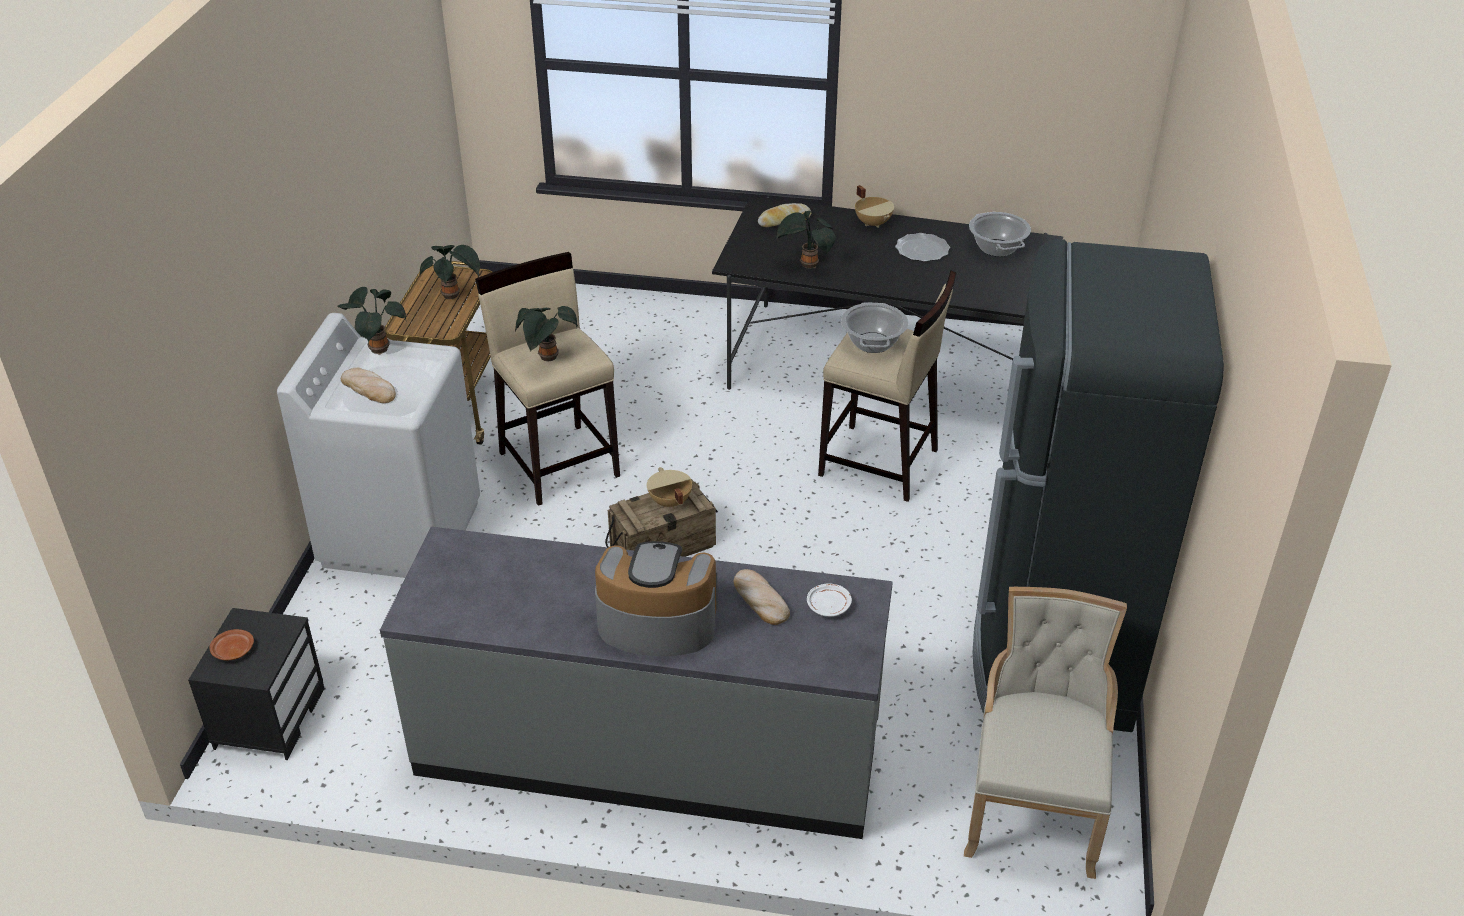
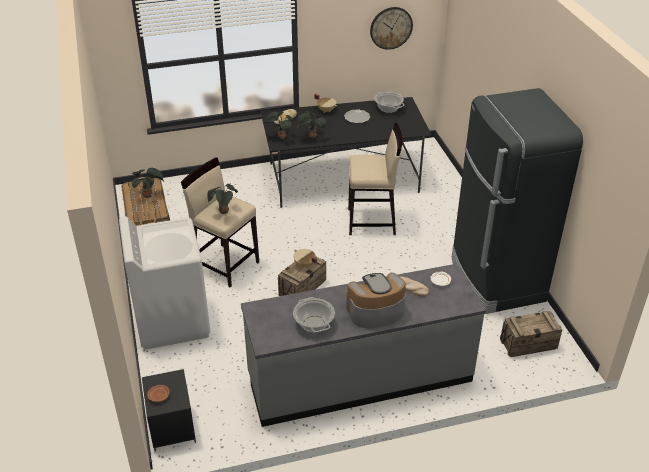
camera: 25 degrees left, 0 degrees up
(369, 388) = (163, 248): bread -> none
(377, 349) = (150, 229): potted plant -> potted plant (280, 137)
(873, 343) = (366, 165): cooking pot -> cooking pot (314, 324)
(1033, 806) = (528, 344): beige chair -> crate
(1040, 82) = (391, 28): none -> wall clock

